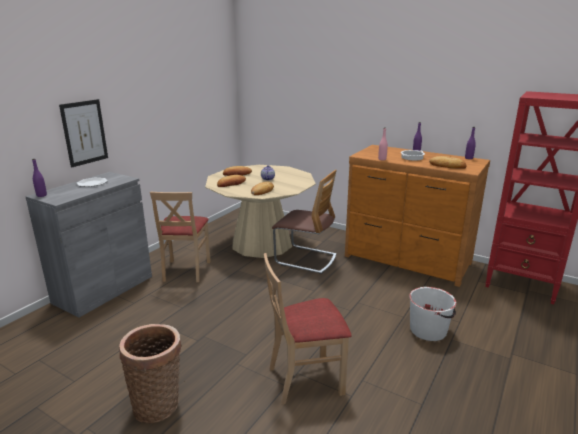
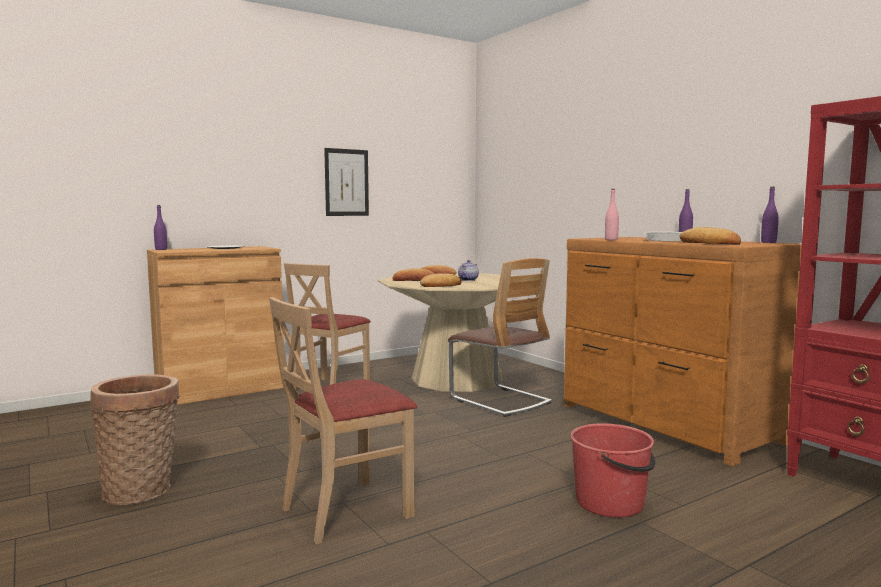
camera: 25 degrees right, 15 degrees down
(84, 132) = (236, 193): picture -> picture (346, 182)
(104, 289) = (221, 389): grey cabinet -> brown cabinet
(305, 379) = (346, 511): beige chair -> beige chair turned 45 degrees counterclockwise
(428, 330) = (610, 503): white bucket -> red bucket

